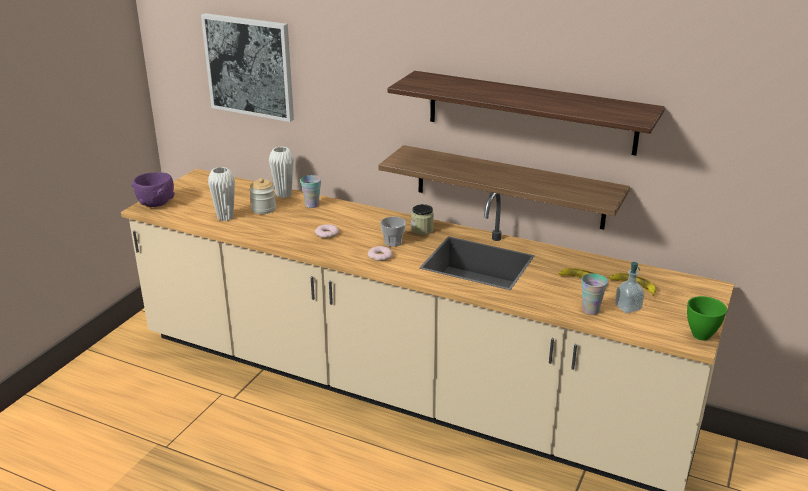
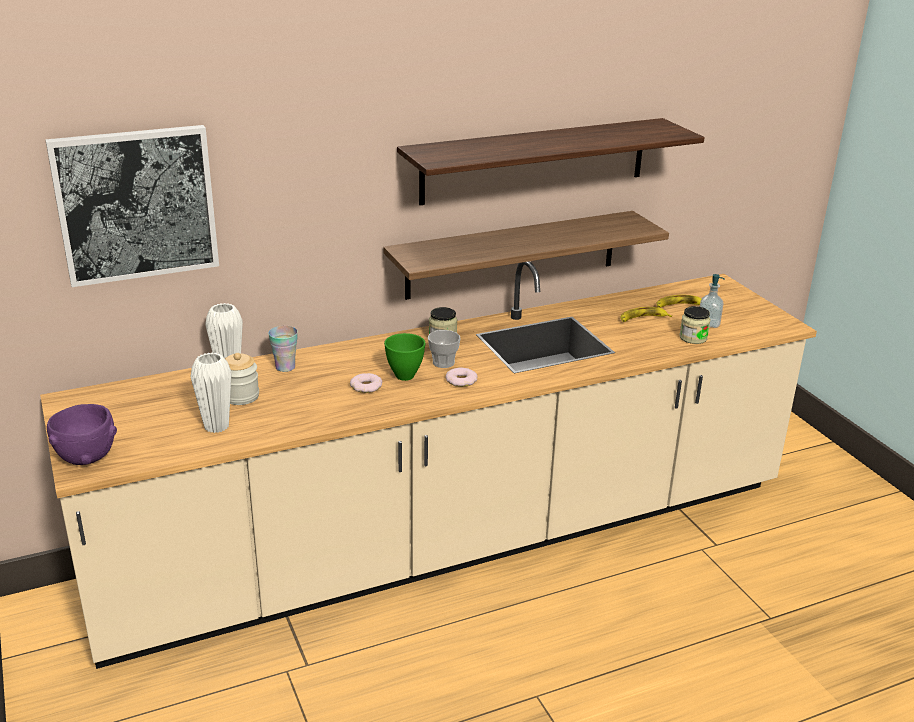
camera: 50 degrees left, 0 degrees up
(590, 310) = (693, 338): cup -> jar
(700, 335) = (780, 319): green bowl -> green bowl (404, 376)

